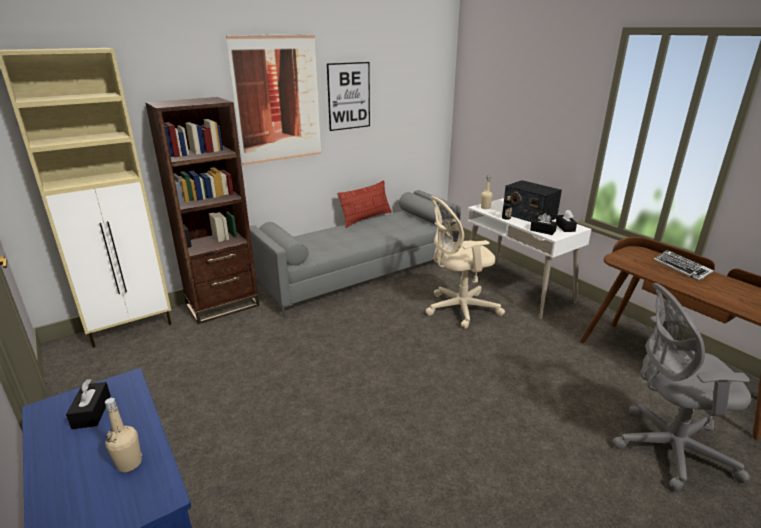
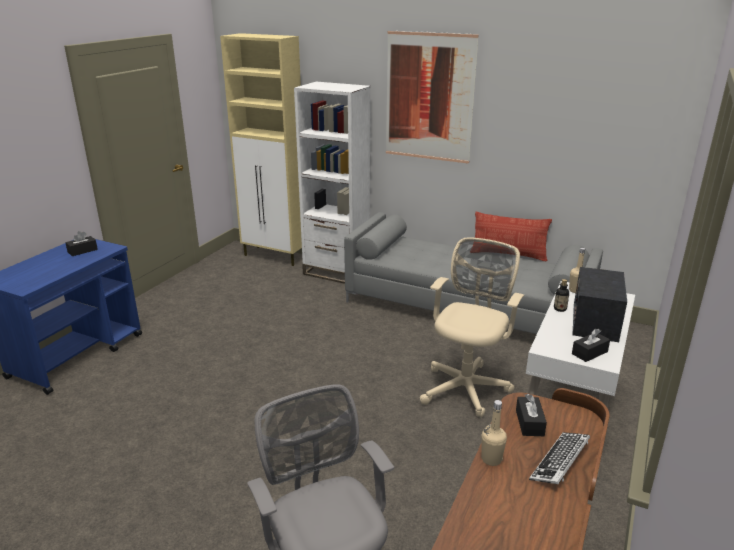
camera: 60 degrees right, 0 degrees up
(129, 463) = (46, 273): beige bottle -> beige bottle (491, 459)
(223, 305) = (336, 272): brown bookcase -> white bookcase
(349, 96) = (514, 107): picture -> none
(458, 309) = (466, 387): beige office chair -> beige office chair turned 75 degrees clockwise
(542, 231) = (552, 339): black tissue box -> black tissue box (529, 423)

